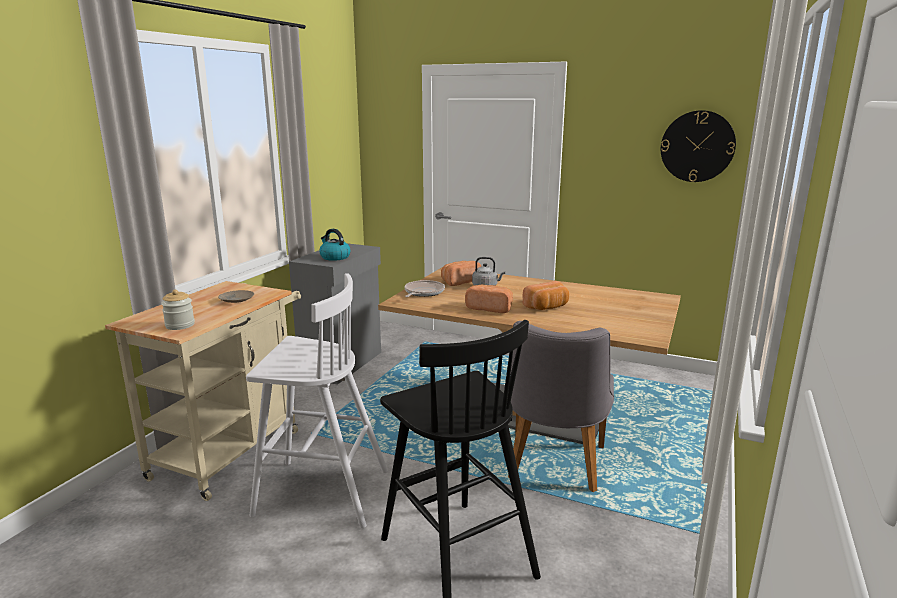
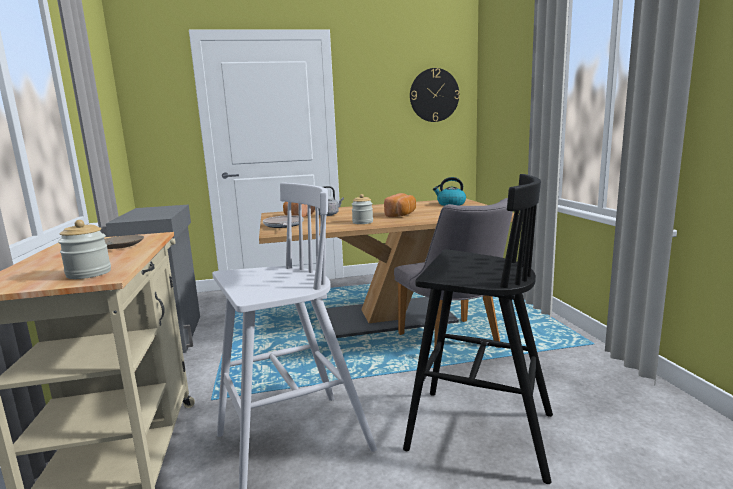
camera: 35 degrees left, 5 degrees down
(334, 257) = (156, 214): kettle -> kettle (450, 204)
(490, 308) = (362, 222): bread -> jar

